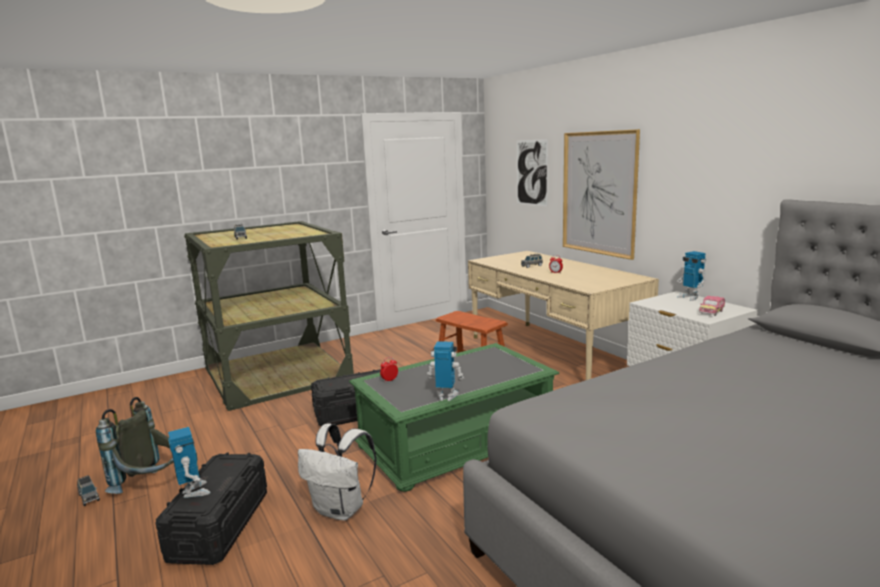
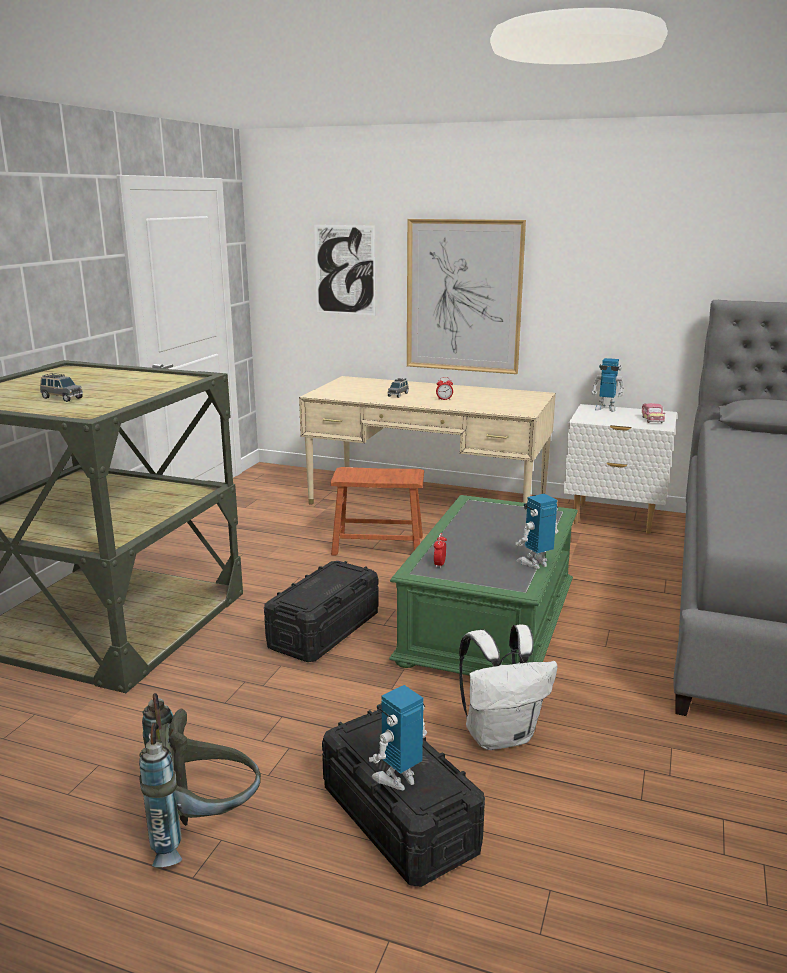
camera: 40 degrees left, 5 degrees up
(89, 497) = (129, 892): grey toy car -> none
(193, 491) = (398, 779): toy robot -> toy robot turned 60 degrees counterclockwise

